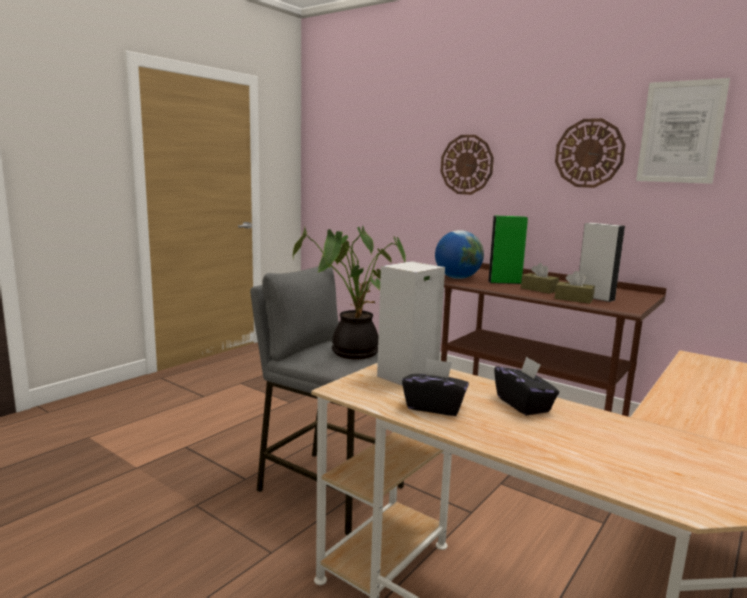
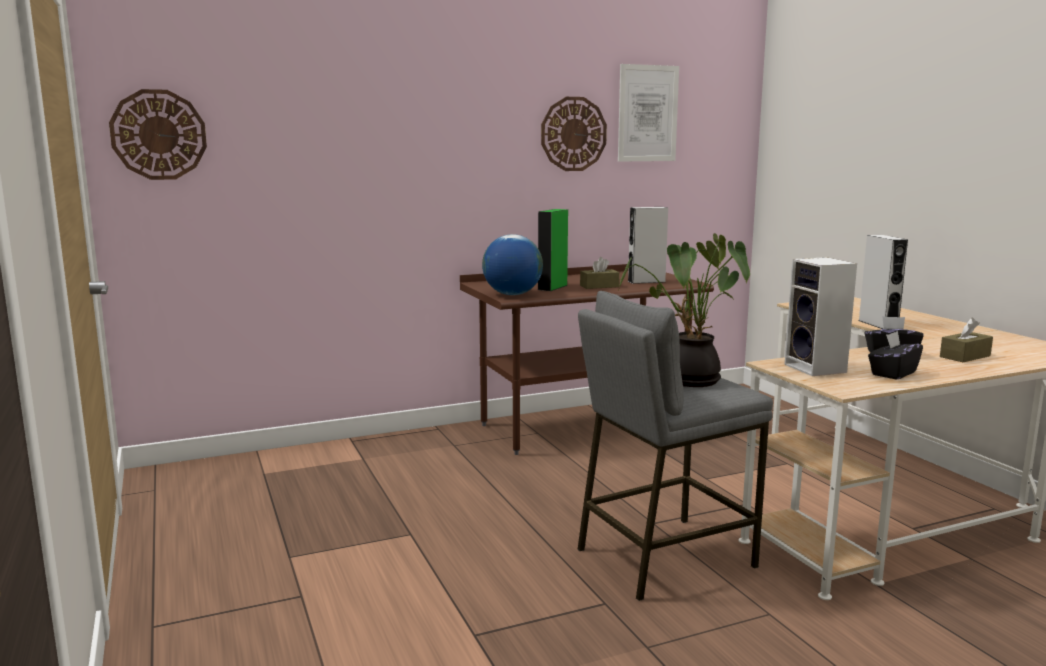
camera: 60 degrees left, 0 degrees up
(466, 164) = (432, 150): wall clock -> wall clock (159, 135)
(573, 299) = (648, 286): brown tissue box -> brown tissue box (965, 356)
(677, 395) = (878, 324): none -> grey speaker

